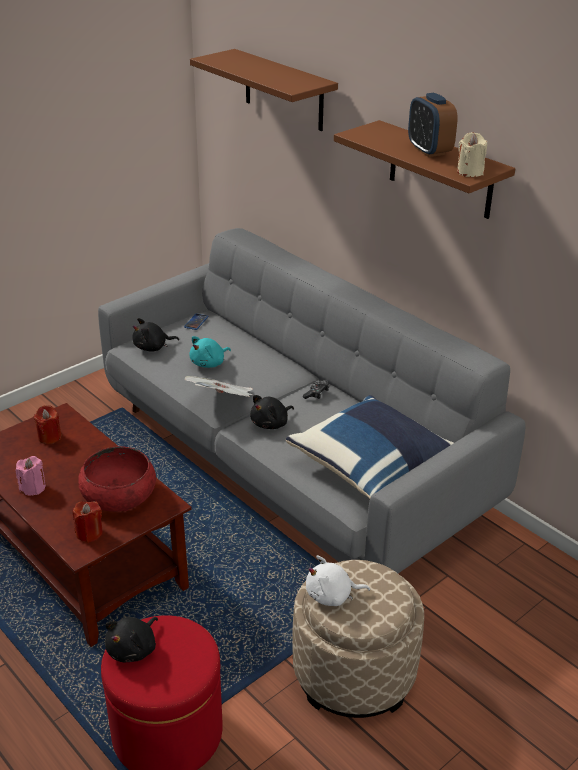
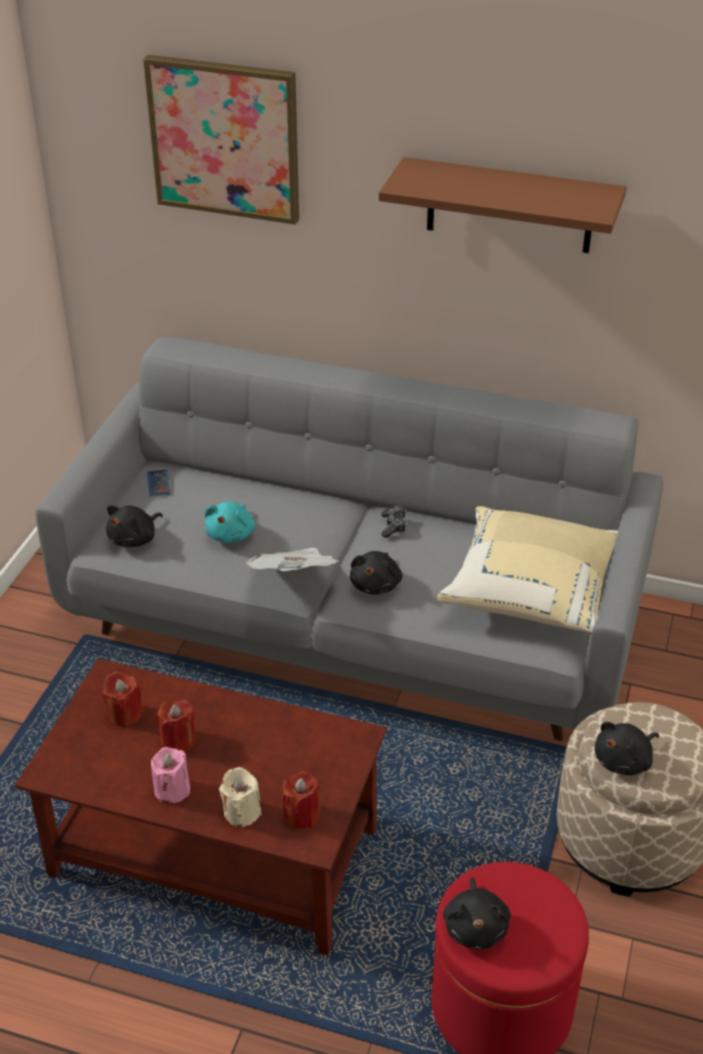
camera: 30 degrees left, 5 degrees up
(63, 463) = (178, 740): none -> red candle
(119, 494) = (289, 750): red bowl -> none
(283, 90) = (225, 139): brown shelf -> picture
(332, 595) = (624, 761): white plush toy -> black plush toy
(371, 466) = (533, 592): blue pillow -> beige pillow
(429, 151) = (513, 187): alarm clock -> none
(470, 172) = (590, 205): beige candle -> beige candle (241, 812)

